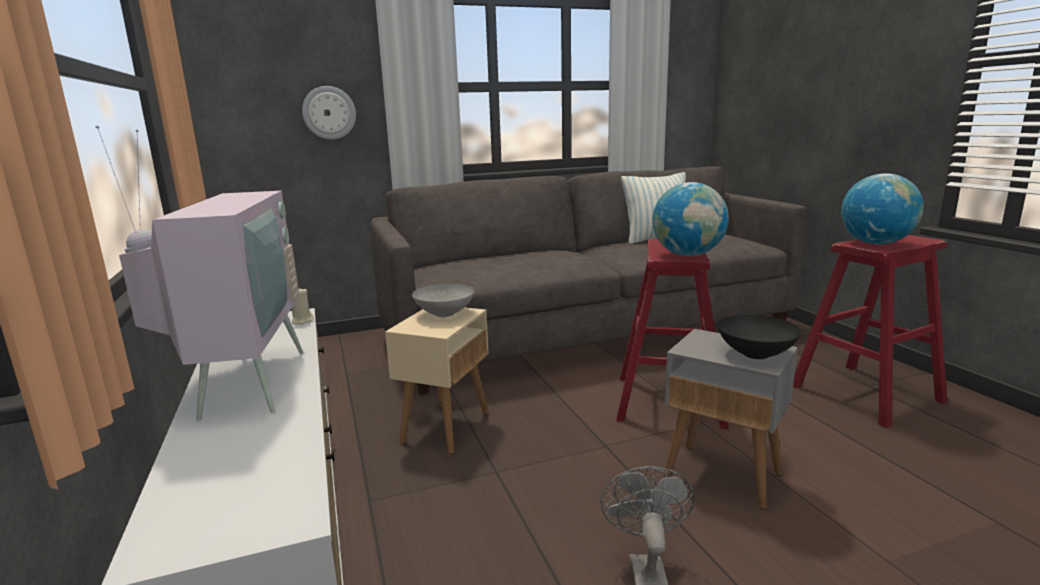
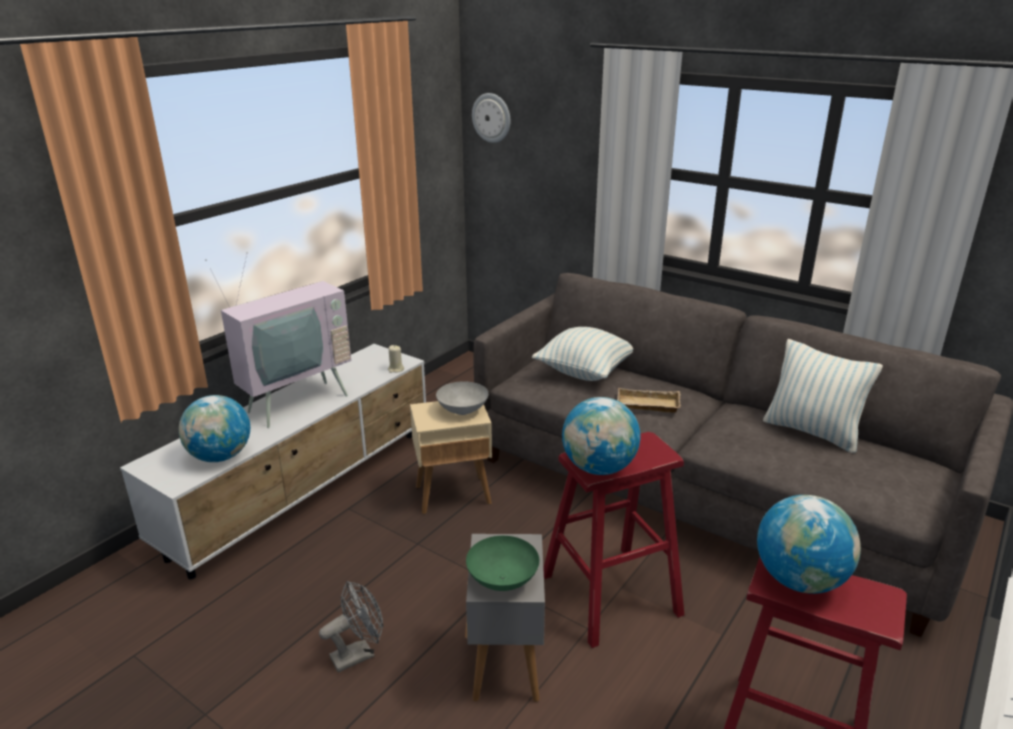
camera: 55 degrees right, 10 degrees up
(280, 463) = (220, 456): none -> globe
(329, 113) = (561, 180): wall clock -> wall clock (492, 117)
(476, 263) = (585, 372): none -> pillow
(565, 257) = (647, 405): none -> beige tray
(755, 354) = (504, 580): black bowl -> green bowl

